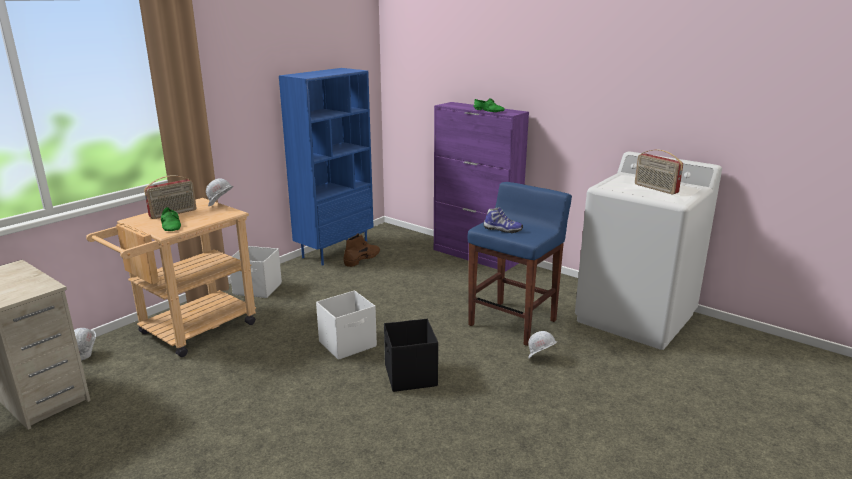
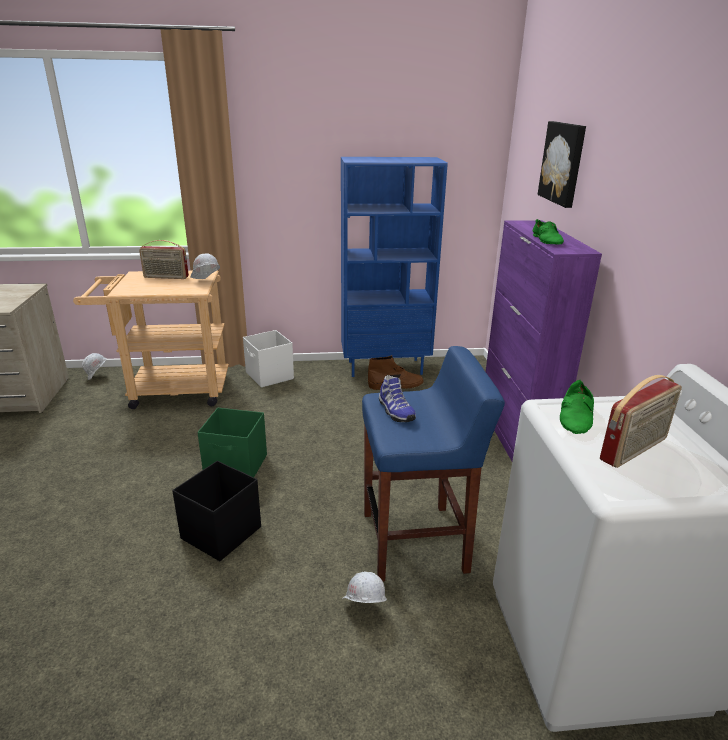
camera: 45 degrees right, 5 degrees up
(172, 225) = (139, 287): green shoe -> green shoe (577, 417)
(348, 344) = (236, 466): white storage box -> green storage box
(464, 61) = (563, 163): none -> picture
(655, 189) = (634, 450): radio -> radio turned 135 degrees counterclockwise

